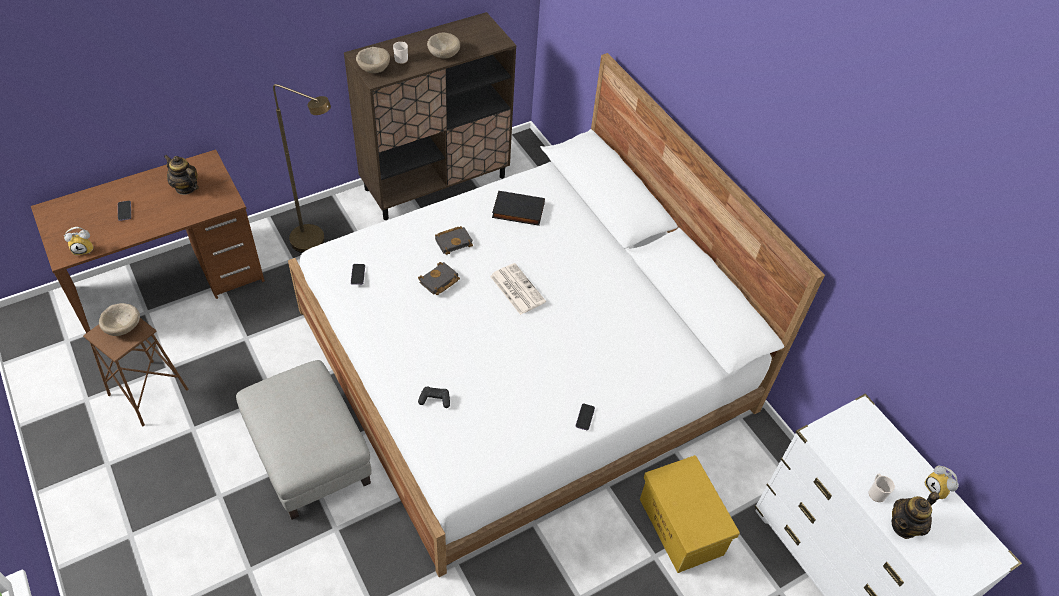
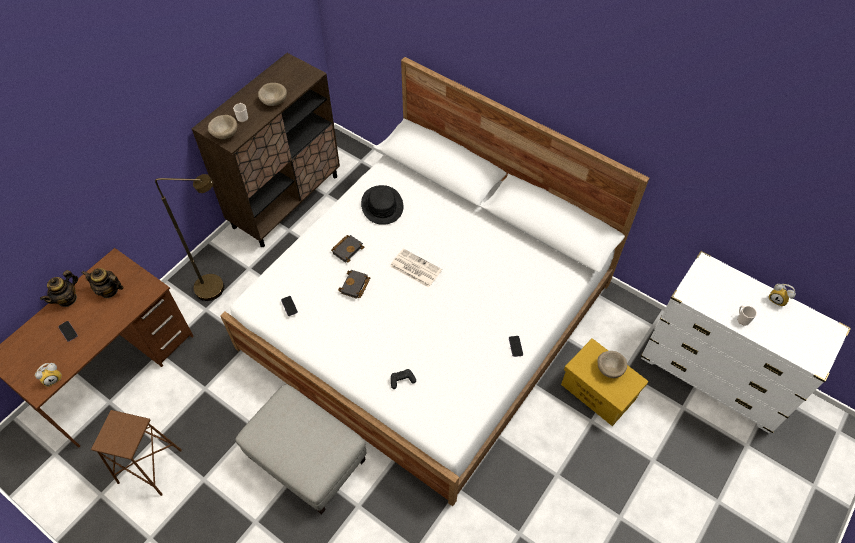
camera: 20 degrees left, 5 degrees up
(124, 327) = (122, 427): beige bowl -> beige bowl (610, 368)
(517, 211) = (382, 205): black book -> black hat
(904, 526) = (770, 334): teapot -> teapot (67, 299)

